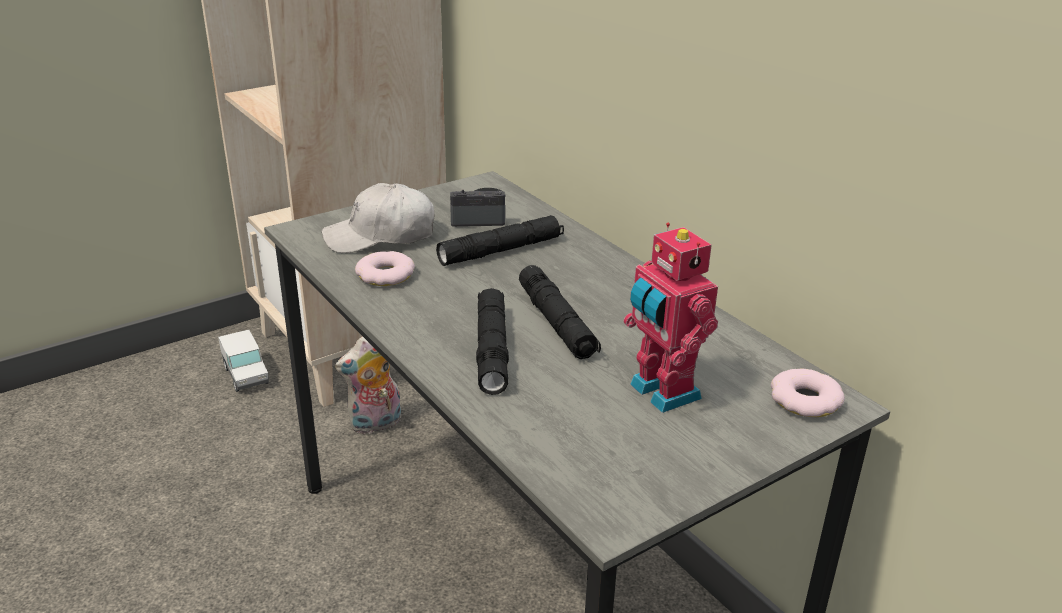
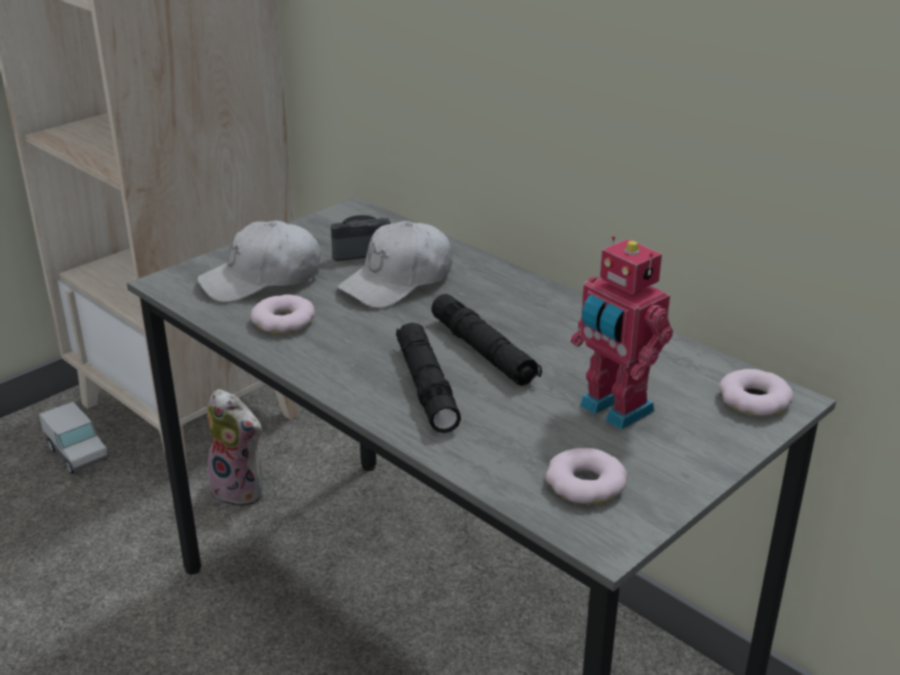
camera: 10 degrees left, 0 degrees up
(375, 424) = (241, 490): plush toy -> plush toy turned 105 degrees counterclockwise
(501, 250) = (398, 282): black flashlight -> white cap
(609, 461) = (585, 484): none -> donut

